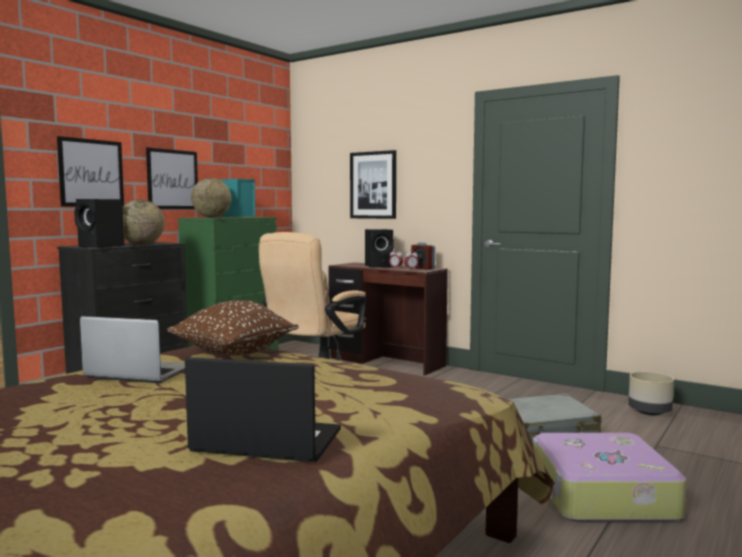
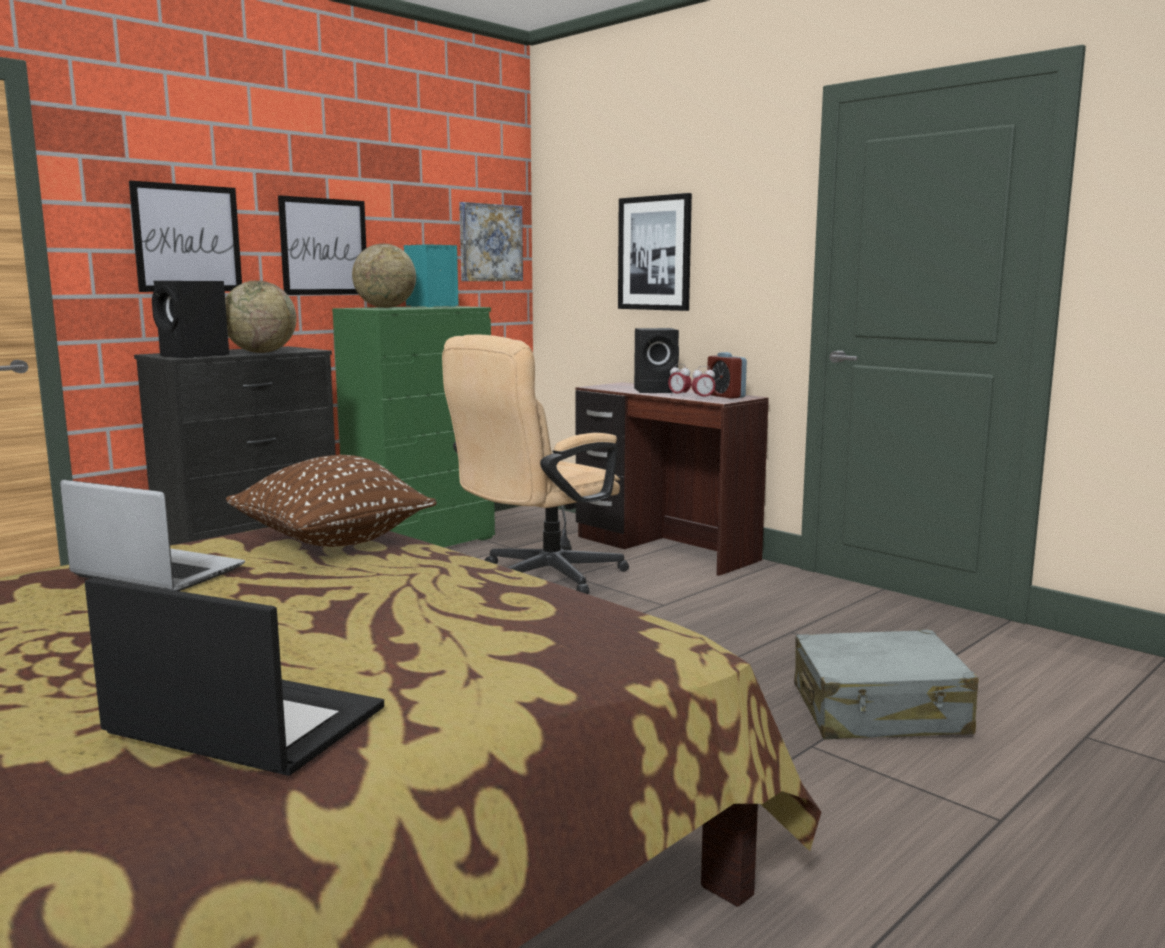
camera: 10 degrees right, 5 degrees up
(268, 178) = (490, 243): none -> picture
(600, 495) = (941, 828): suitcase -> none
(650, 412) = (1097, 670): beige planter -> none

